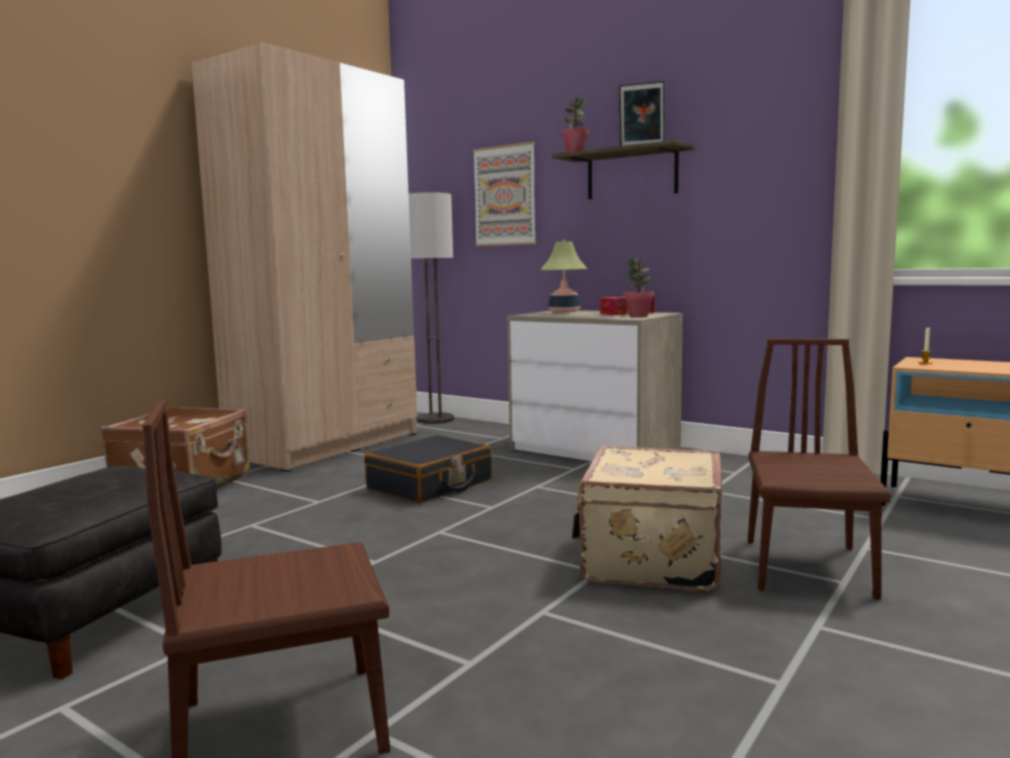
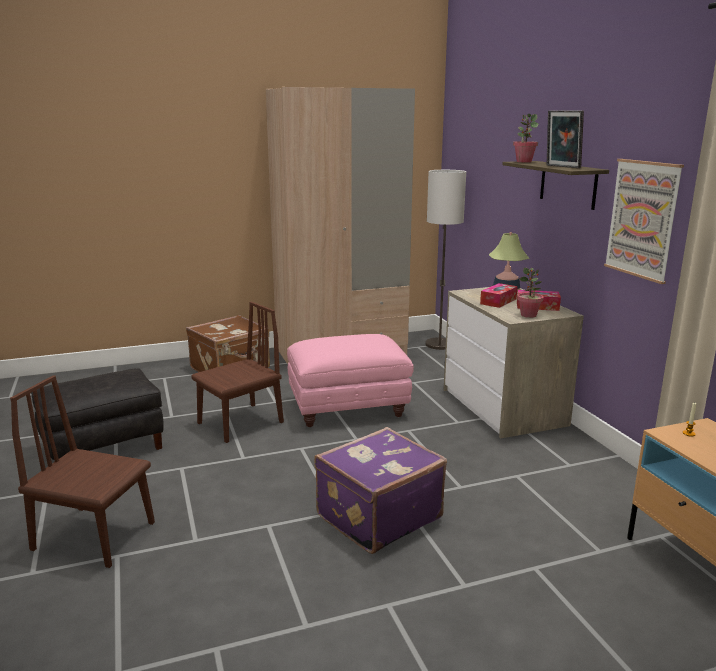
camera: 35 degrees right, 10 degrees up
(430, 485) = (349, 408): black suitcase -> pink ottoman
(505, 196) = (495, 181): picture -> picture (642, 219)
(581, 314) = (498, 301): none -> tissue box
(649, 560) = (377, 516): beige suitcase -> purple suitcase
(808, 567) = (462, 564): brown chair -> brown chair (240, 423)

